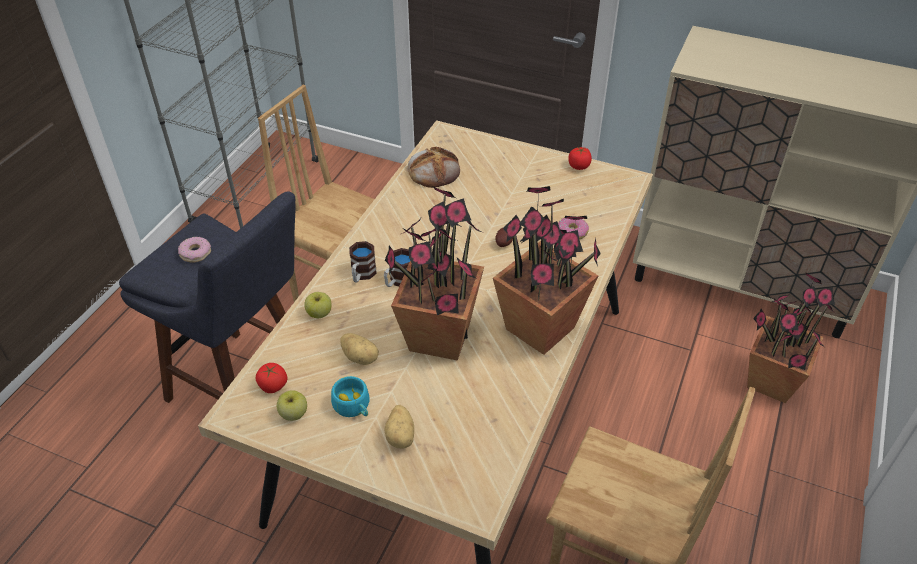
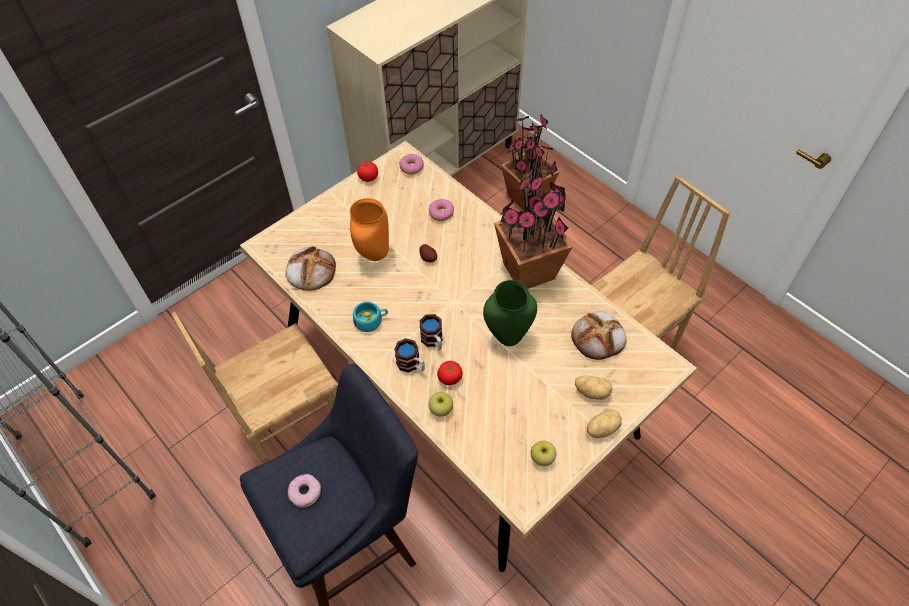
camera: 65 degrees left, 10 degrees up
(273, 385) = (506, 465): tomato -> tomato (450, 378)
(354, 407) = (552, 414): turquoise cup -> turquoise cup (371, 320)
(360, 357) = (503, 394): potato -> potato (601, 428)
(438, 337) = (507, 336): potted plant -> green vase
(480, 204) = (374, 255): none -> orange vase
(482, 421) = (598, 338): none -> bread
(618, 190) = (411, 167): none -> donut

